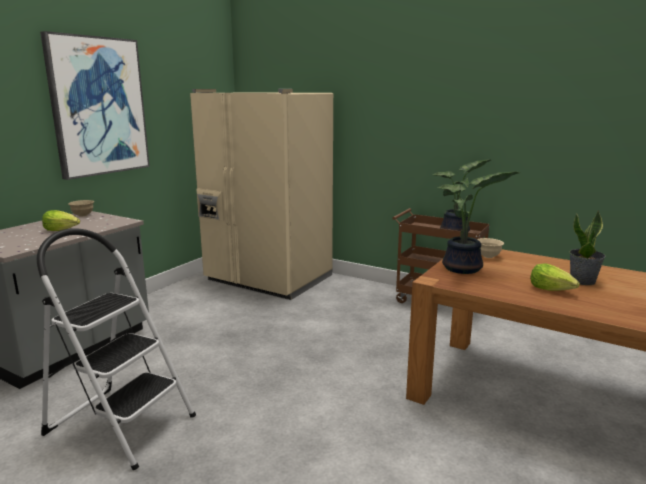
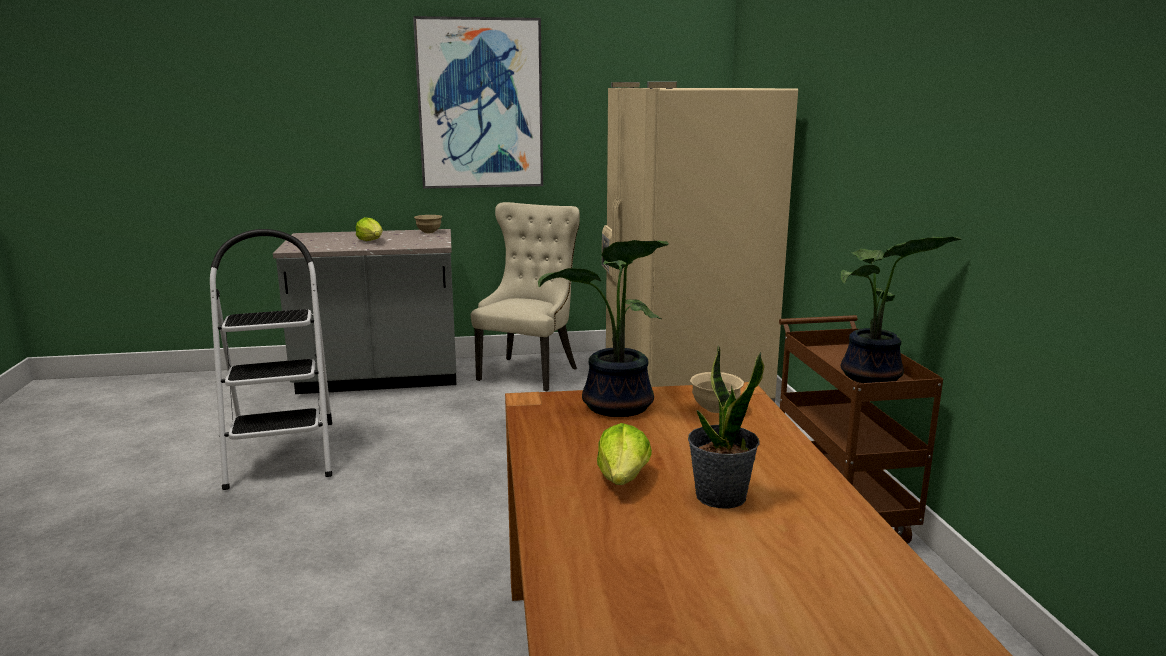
camera: 50 degrees right, 0 degrees up
(174, 304) = (528, 373): none -> beige chair

